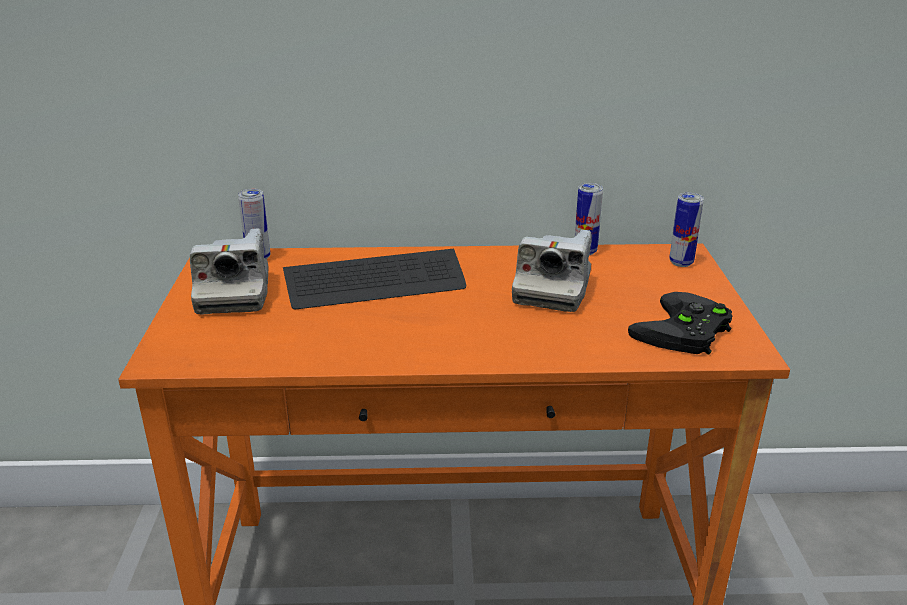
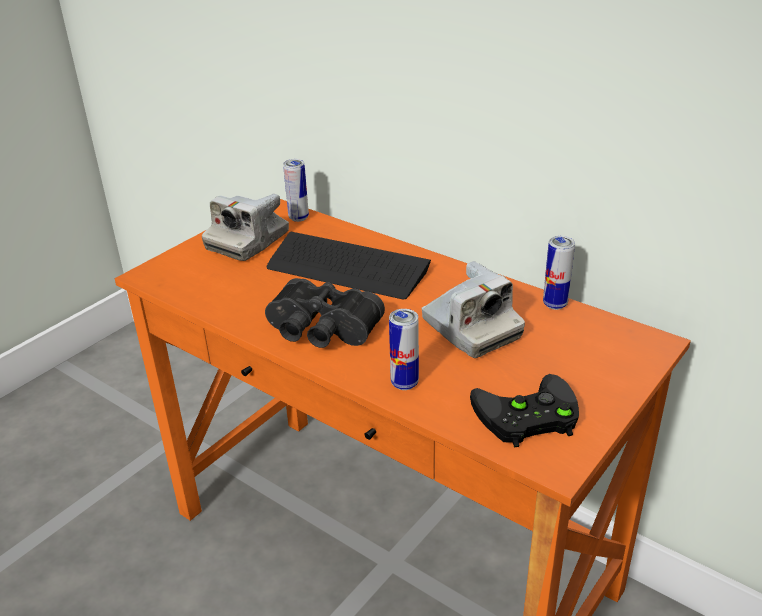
camera: 40 degrees right, 5 degrees up
(431, 338) = (321, 331): none -> black binoculars
(552, 290) = (470, 329): camera -> camera turned 90 degrees counterclockwise
(681, 263) = (631, 351): can -> can (404, 383)

